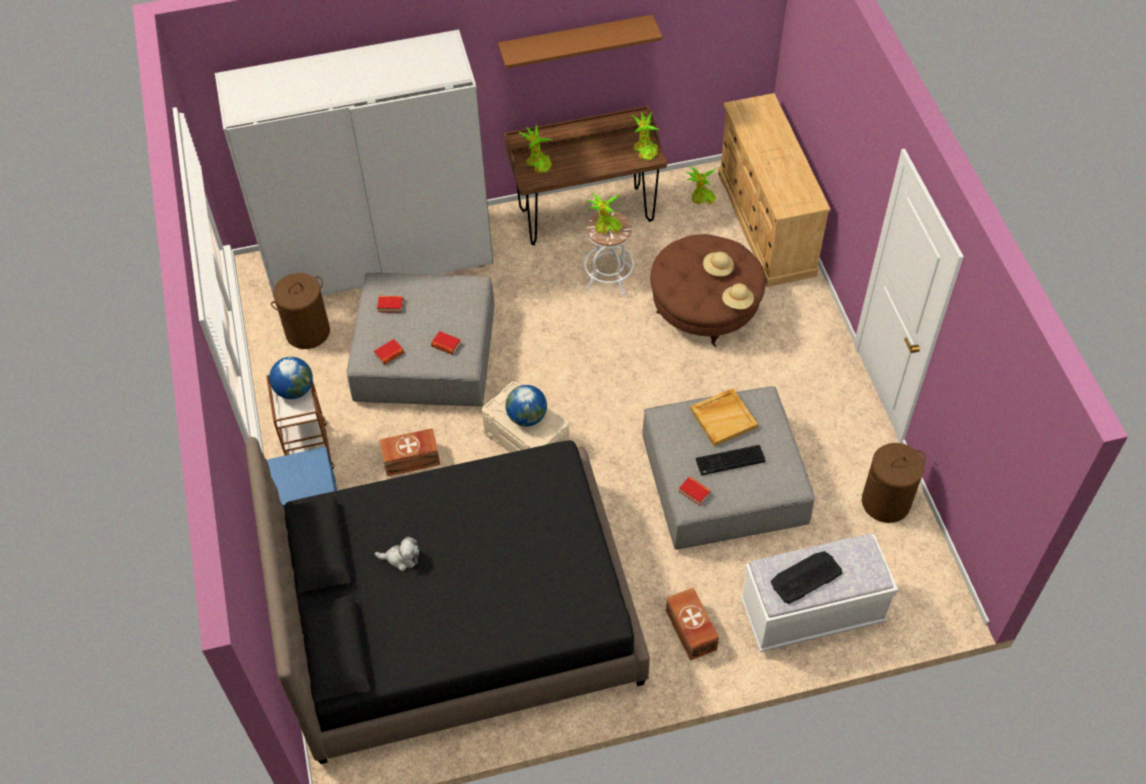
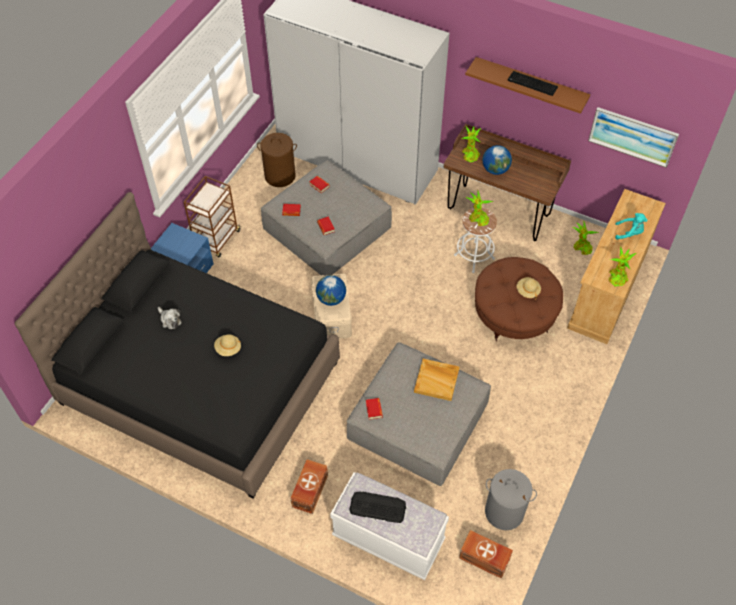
camera: 40 degrees right, 0 degrees up
(294, 390) = (214, 194): globe -> globe (495, 170)
(412, 460) = (262, 282): brown storage box -> brown storage box (485, 559)
(644, 150) = (543, 187): potted plant -> potted plant (617, 277)
(713, 37) = (632, 136): none -> picture
(730, 462) = (413, 408): keyboard -> keyboard (531, 84)
(737, 302) = (518, 319): beige hat -> beige hat (228, 349)
(772, 143) = (629, 233): none -> turquoise plush toy
(886, 502) = (504, 512): brown laundry basket -> grey laundry basket

